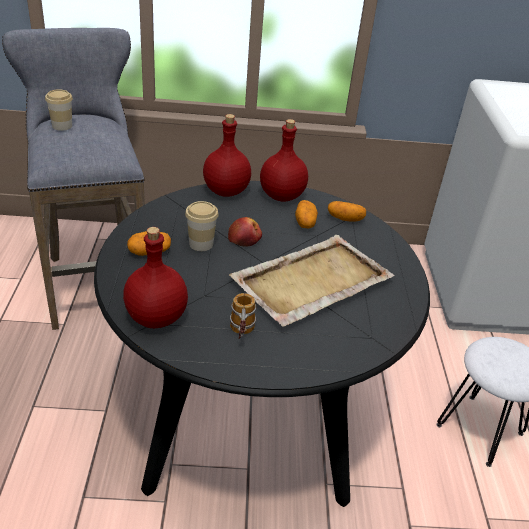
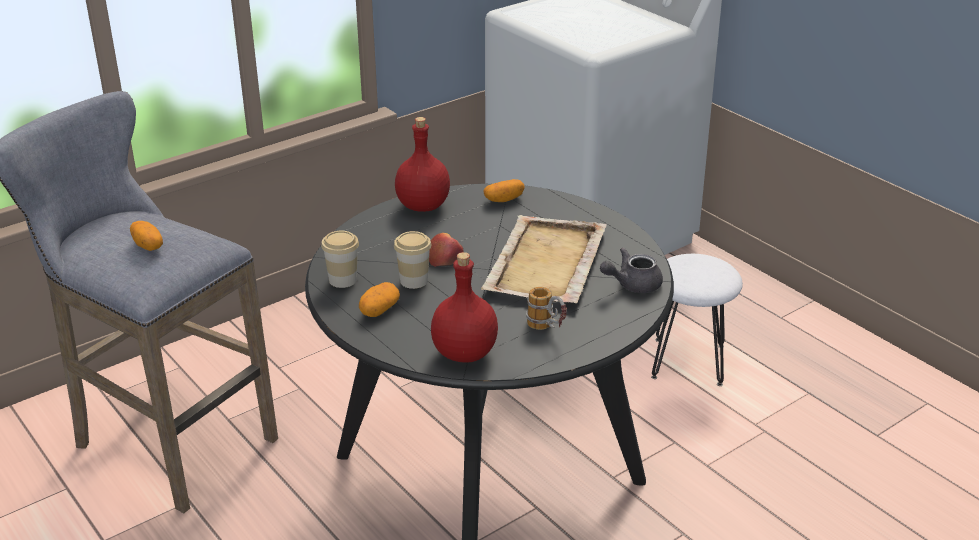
camera: 35 degrees left, 5 degrees down
(62, 126) = (100, 240): cup -> cup (343, 280)
(226, 191) = (367, 226): red bottle -> none
(305, 222) = (475, 219): potato -> potato (148, 245)
(357, 337) = (632, 284): none -> grey teapot

